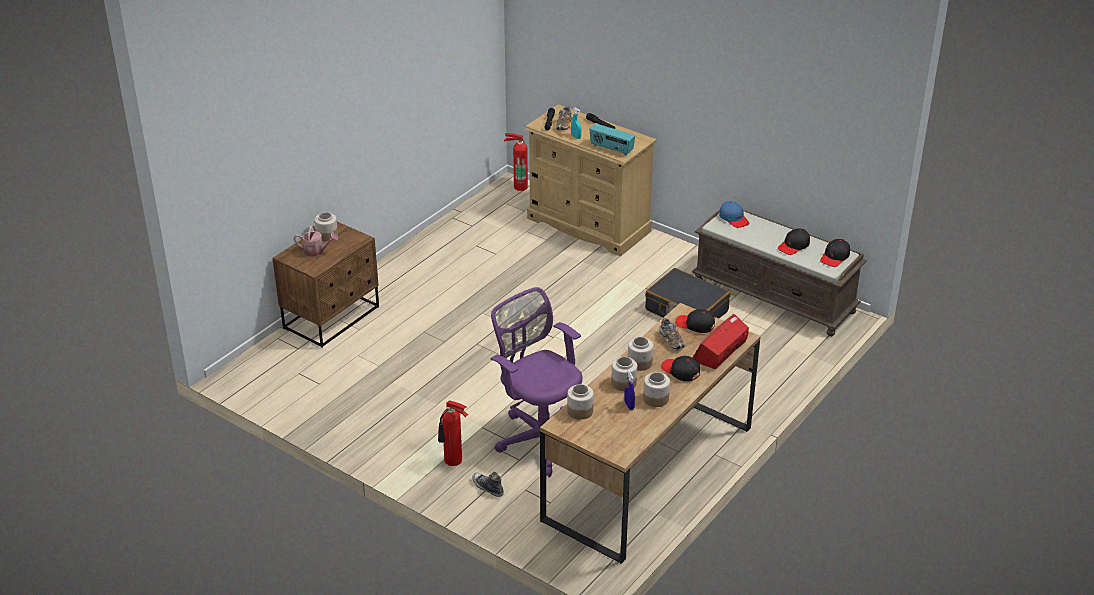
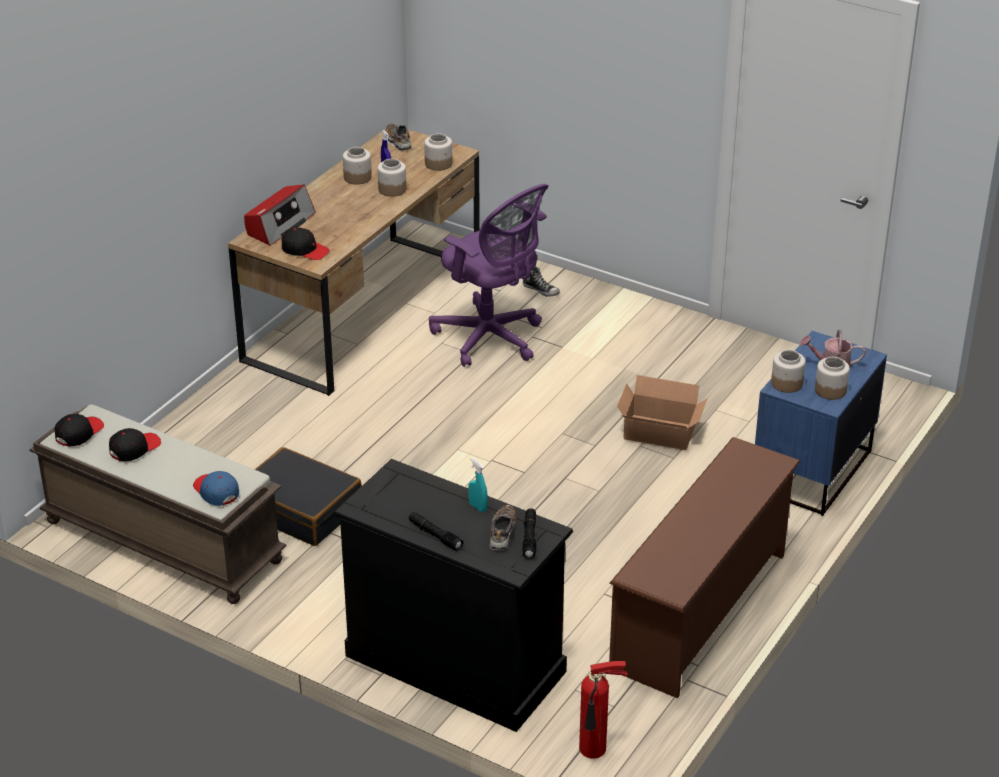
camera: 175 degrees right, 0 degrees up
(332, 317) = (810, 471): brown nightstand -> blue nightstand
(427, 349) = (660, 434): none -> cardboard box
(441, 241) = (702, 613): none -> brown shoe rack
(453, 461) = (586, 311): fire extinguisher -> none
(588, 225) = (455, 663): beige dresser -> black dresser
(611, 149) = (414, 483): radio -> none
(640, 363) = (373, 209): jar -> jar (786, 383)
(671, 340) = (335, 232): shoe -> shoe (397, 142)
(680, 371) = (328, 203): black cap -> none

